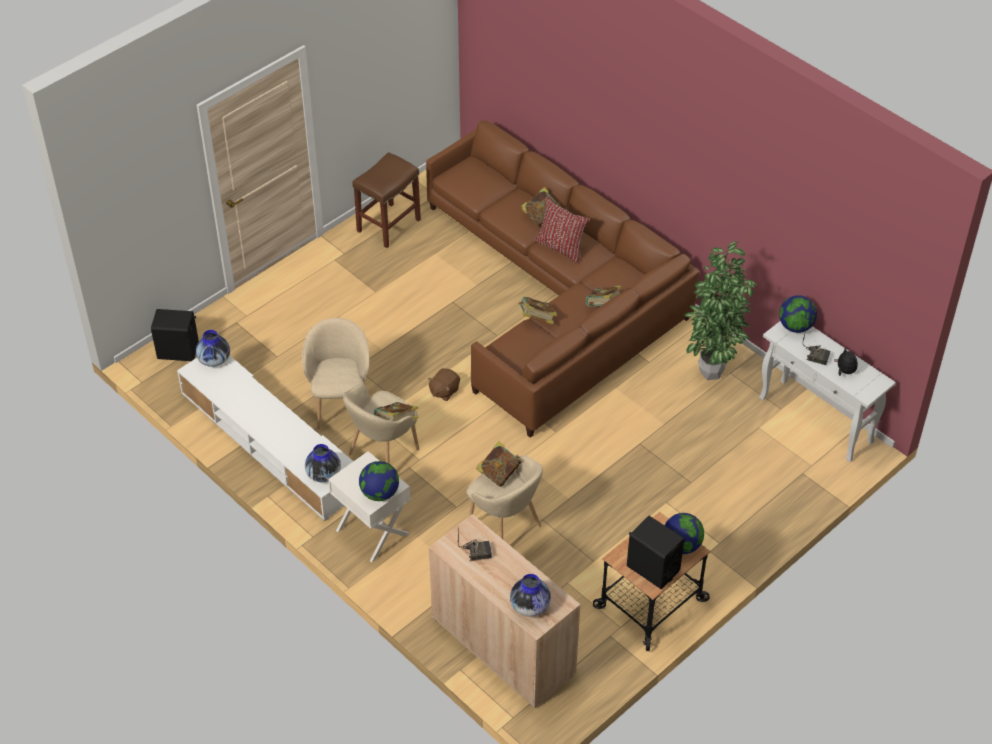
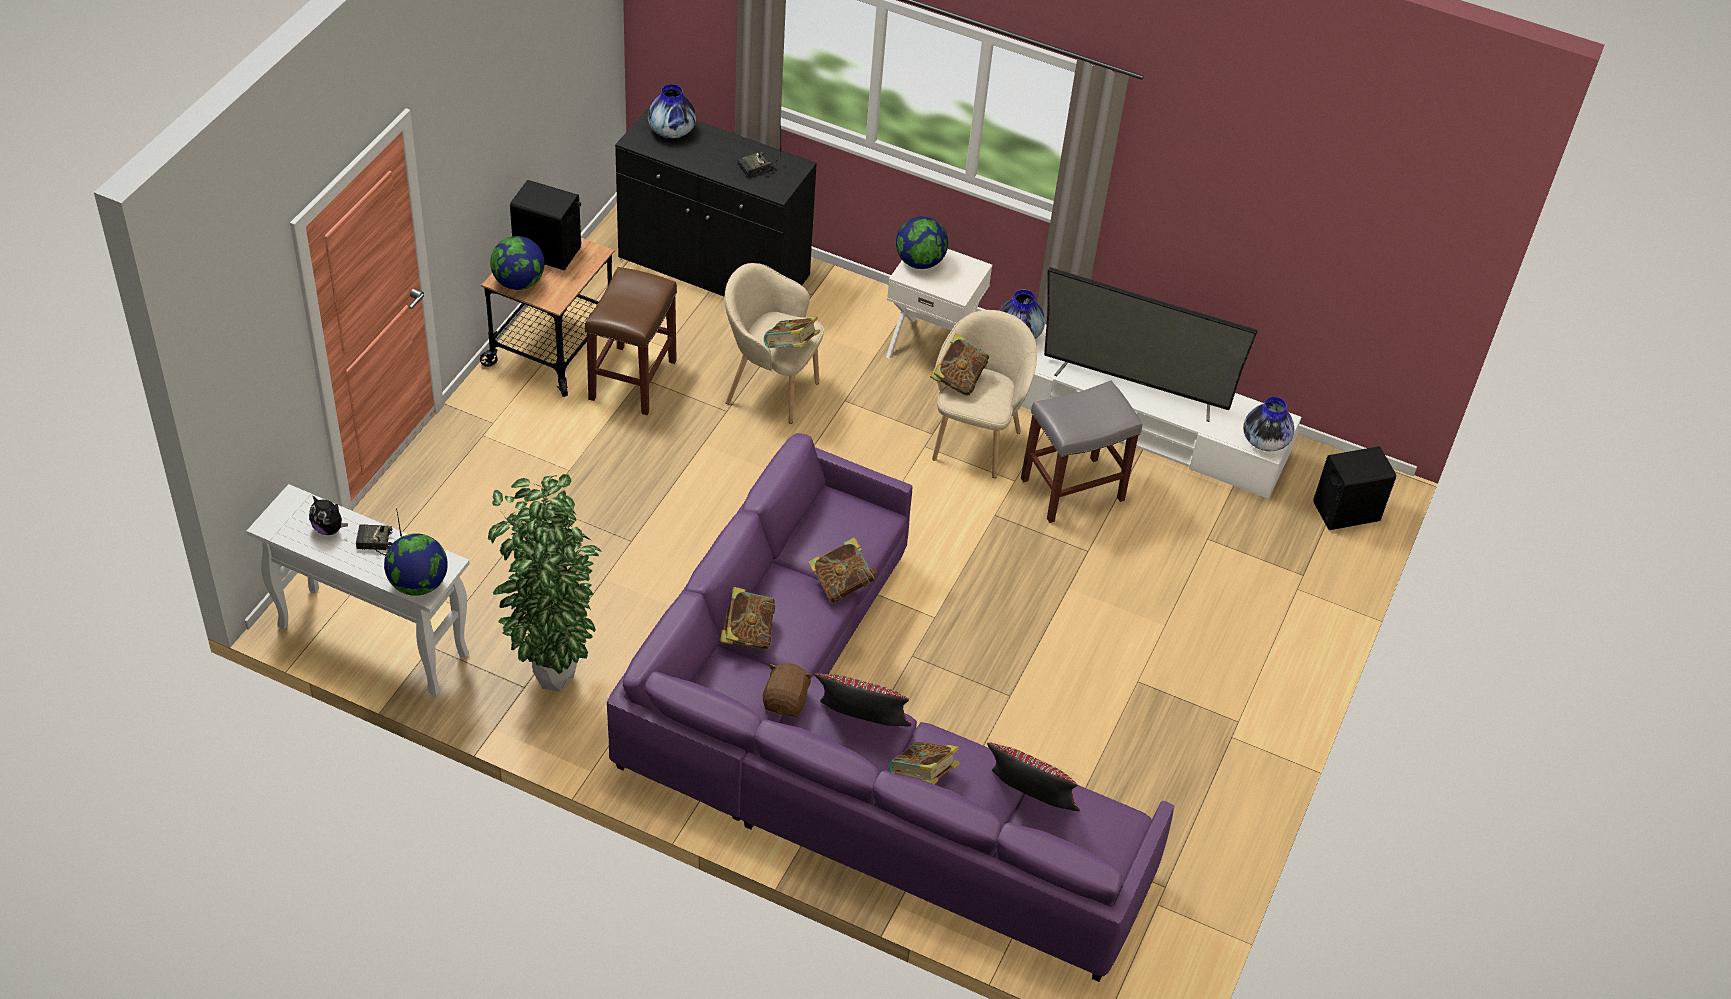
camera: 155 degrees right, 0 degrees up
(269, 417) = (1135, 385): none -> television
(341, 406) = (1071, 490): beige armchair -> grey stool
(389, 225) = (1197, 815): brown stool -> brown stool (633, 381)
(444, 391) = (943, 547): brown plush toy -> brown plush toy (786, 701)
(492, 196) = (1028, 802): none -> red pillow
(503, 645) = (713, 268): beige cabinet -> black cabinet
(555, 296) = (852, 750): brown sofa -> purple sofa

